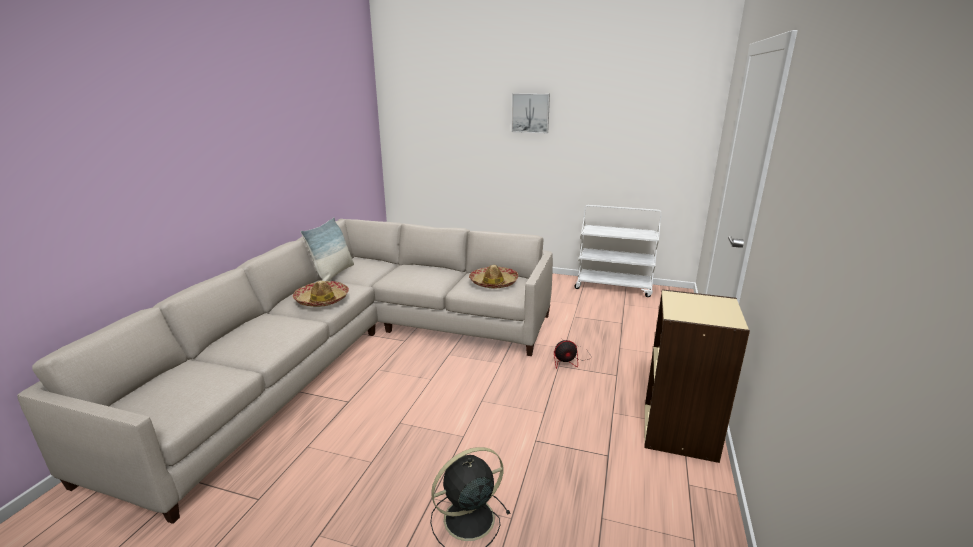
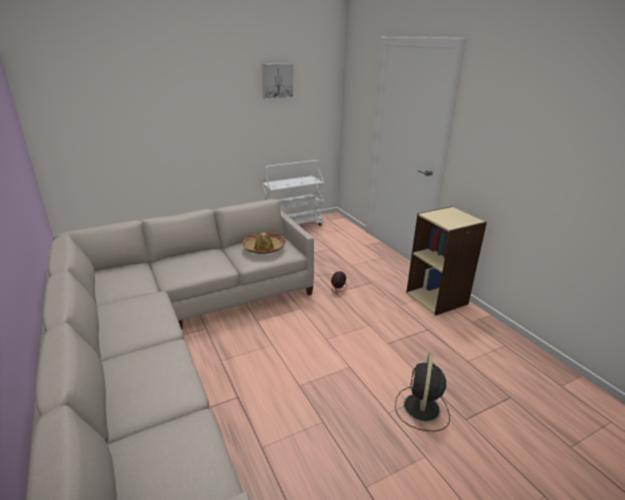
camera: 45 degrees left, 5 degrees up
(322, 300) = (146, 321): hat -> none
(333, 274) = (105, 295): pillow -> none
(530, 113) = (201, 91): picture -> picture (277, 81)

